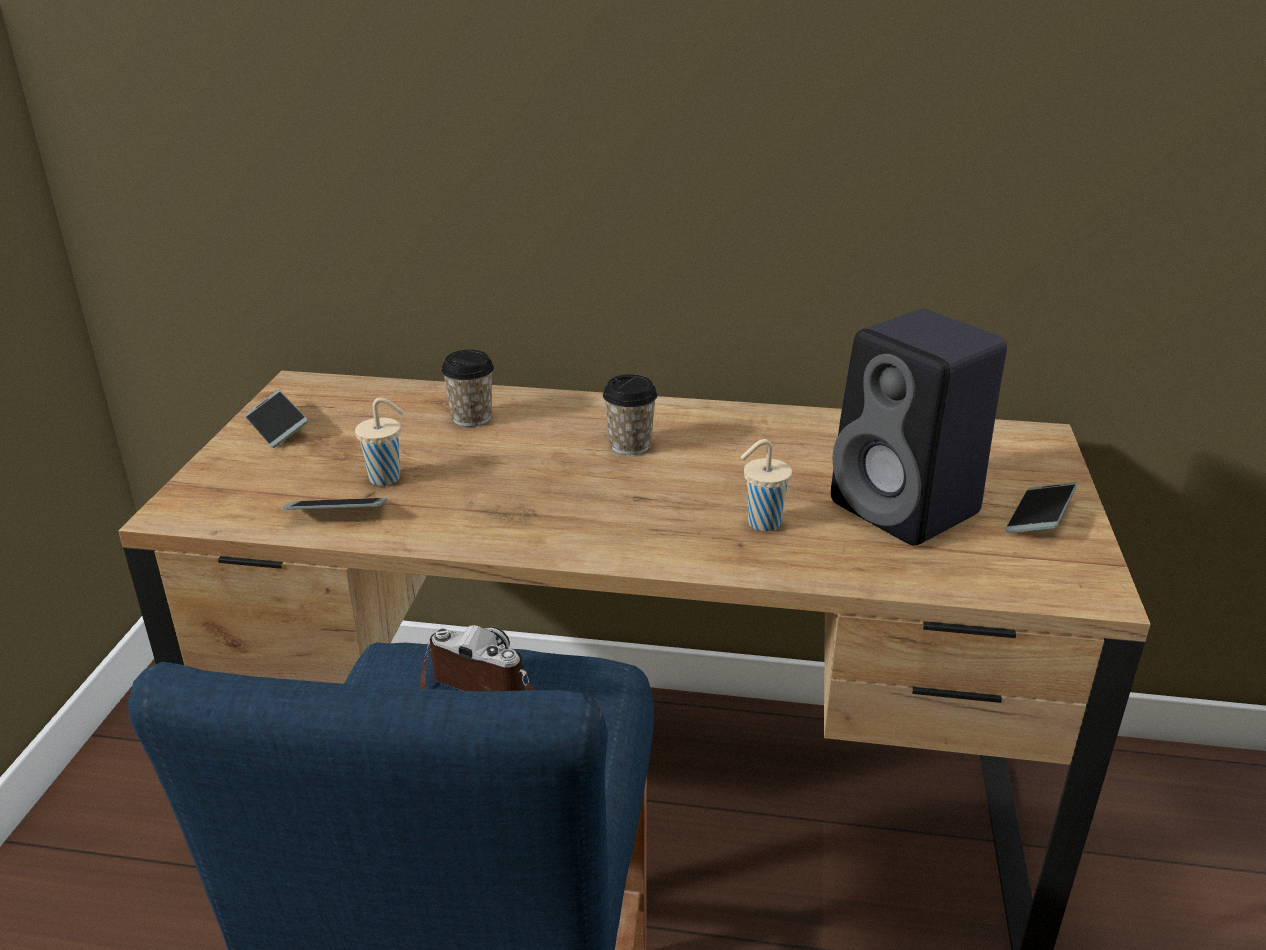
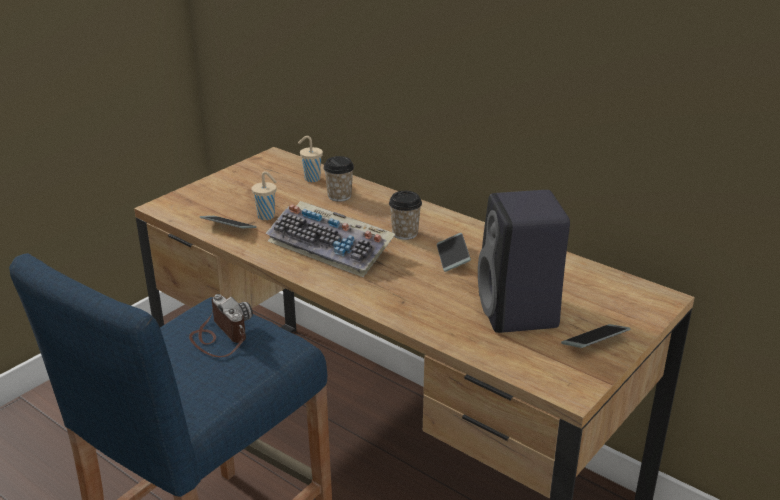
camera: 30 degrees right, 0 degrees up
(277, 427) = (243, 176): phone -> phone (452, 257)
(545, 496) = (332, 247): none -> keyboard
(761, 523) = (427, 295): beige cup -> beige cup (311, 179)

